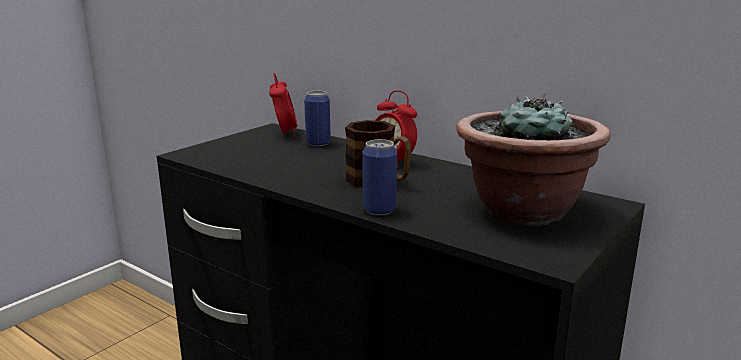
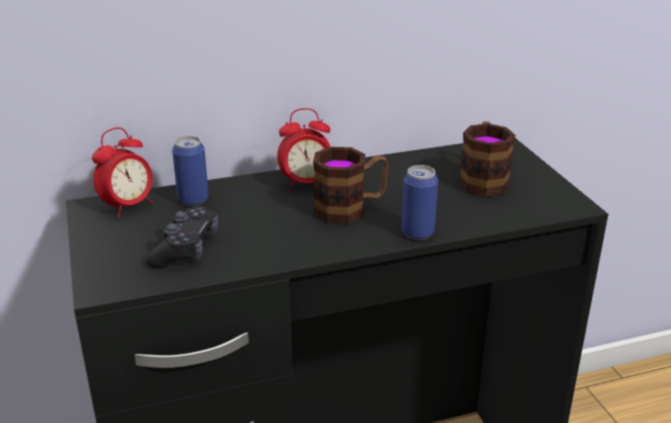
camera: 55 degrees left, 10 degrees up
(253, 157) = (186, 249): none -> black game controller
(285, 134) = (128, 206): alarm clock -> alarm clock turned 105 degrees clockwise
(523, 211) = (483, 179): potted plant -> mug

